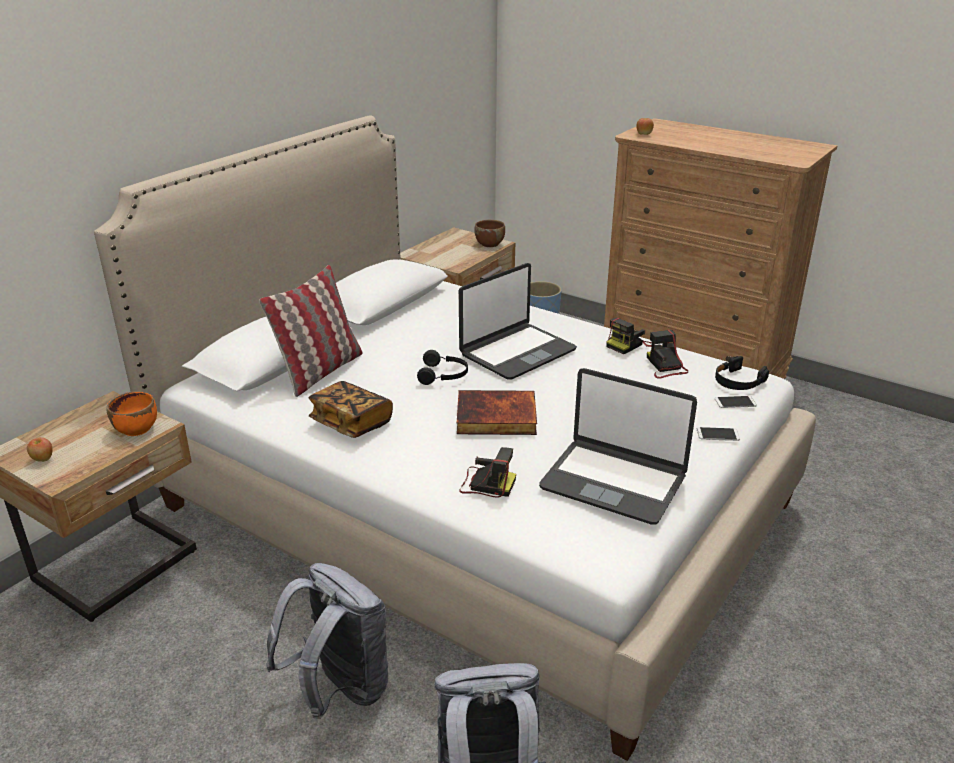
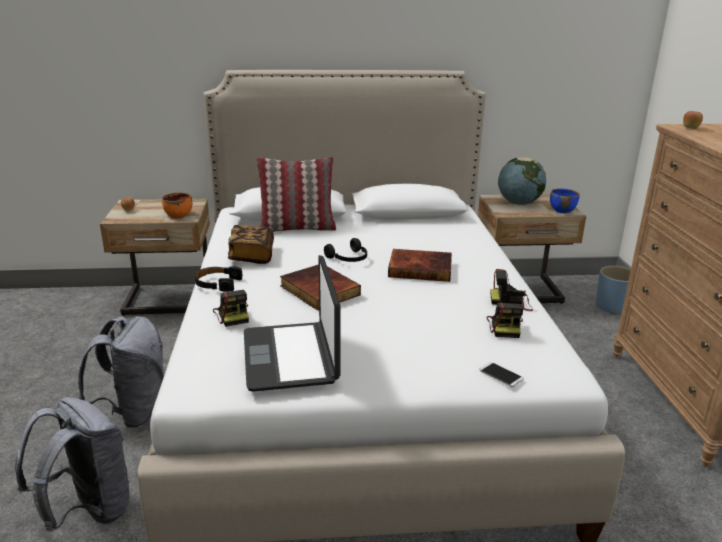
camera: 50 degrees right, 5 degrees down
(444, 251) = (519, 203): none -> globe
(489, 244) = (562, 210): brown bowl -> blue bowl
(517, 352) = (420, 268): laptop -> book
(665, 367) = (505, 327): camera -> camera turned 150 degrees clockwise
(717, 434) = (432, 382): phone -> none
(738, 381) = (543, 366): black headphones -> black headphones (217, 283)

